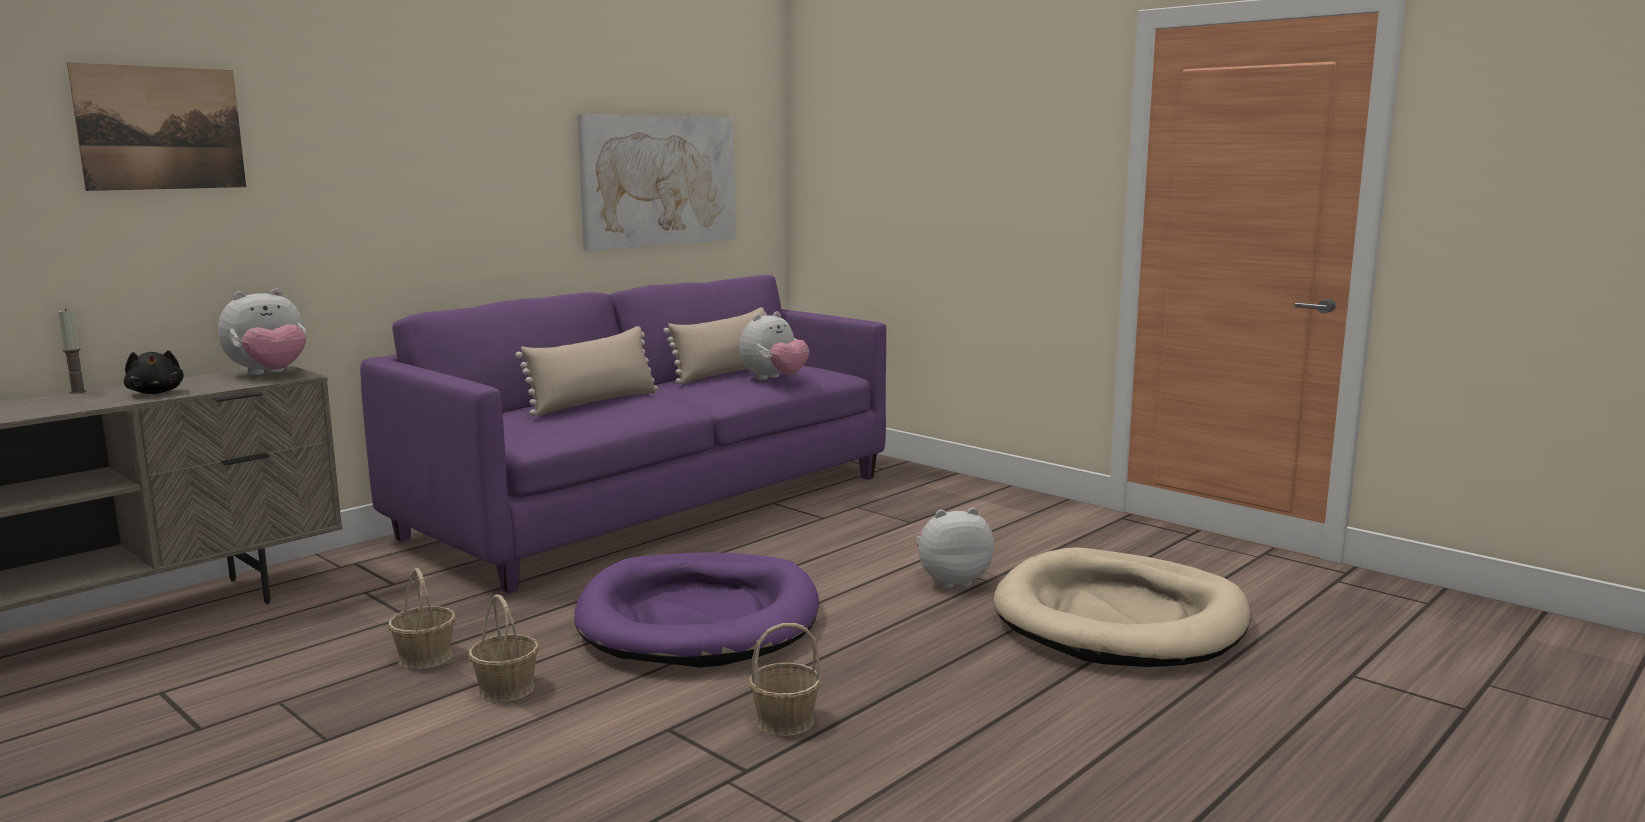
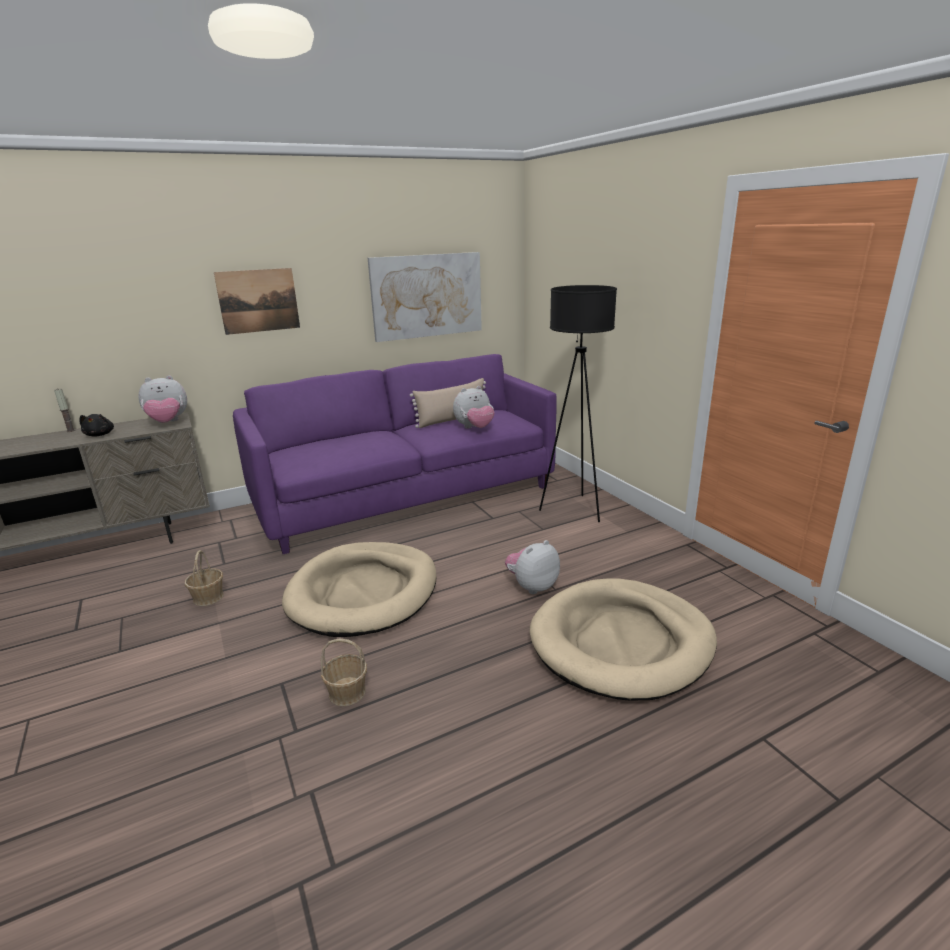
camera: 20 degrees right, 10 degrees up
(161, 128) = (103, 285): picture -> picture (258, 301)
(506, 689) = (227, 630): basket -> none
(594, 403) = (354, 441): beige pillow -> none
(699, 618) = (364, 592): purple dog bed -> beige dog bed
(936, 497) = (574, 509): none -> black floor lamp
(951, 581) = (532, 586): plush toy -> plush toy turned 45 degrees counterclockwise

